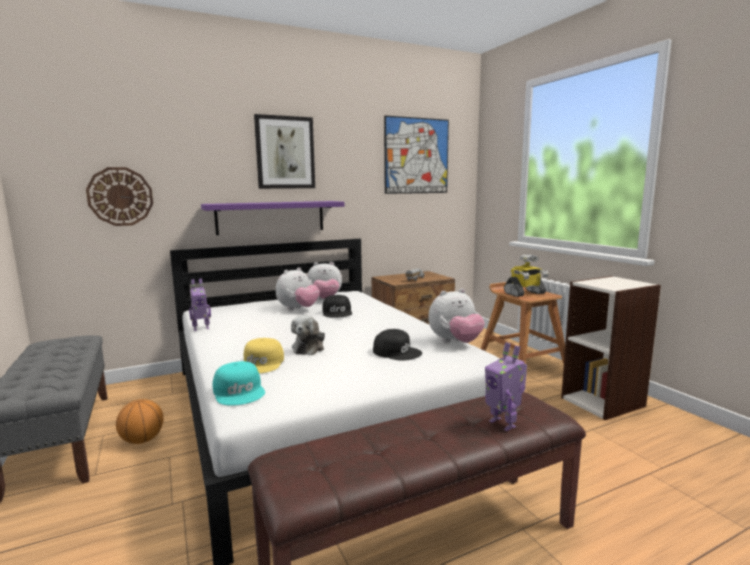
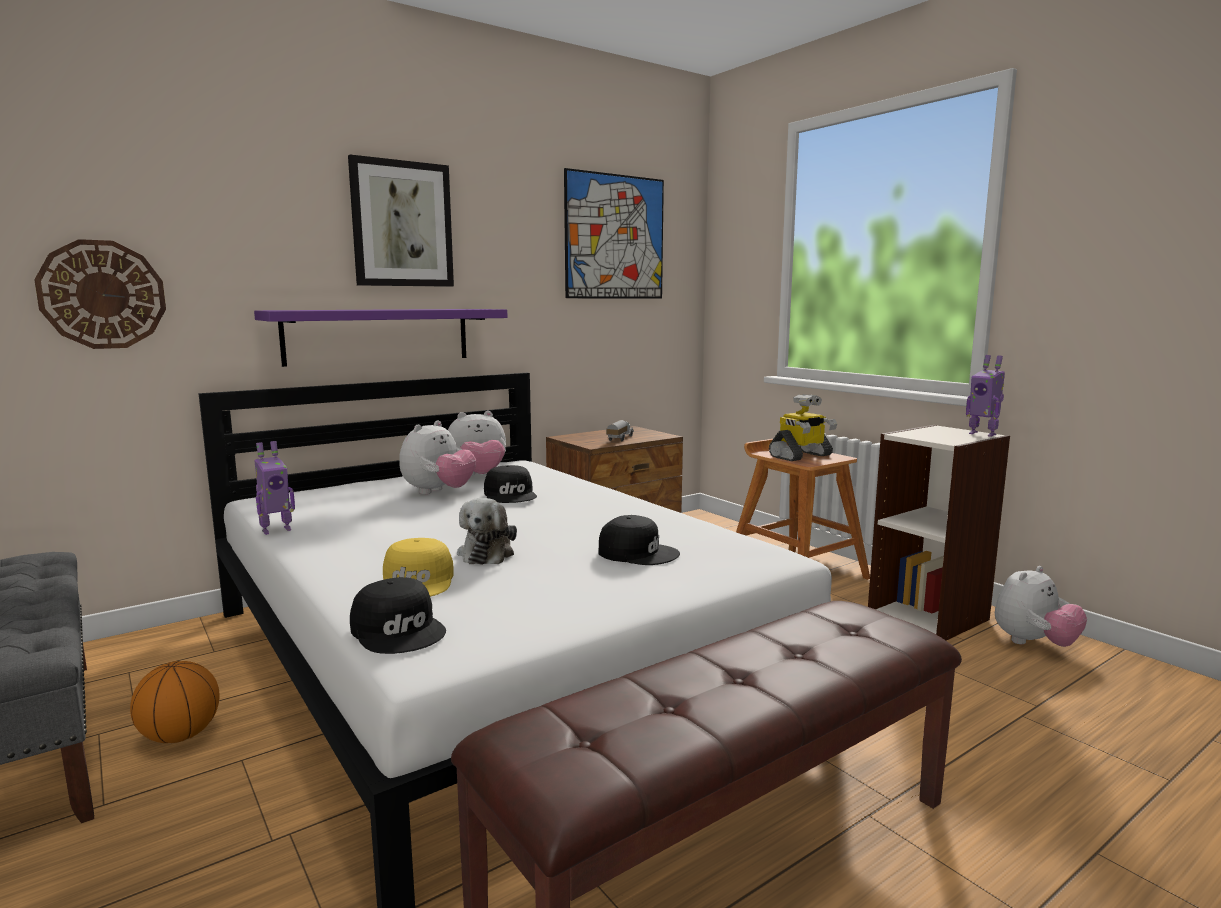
camera: 10 degrees left, 0 degrees up
(240, 391) = (399, 630): turquoise cap -> black cap
(455, 342) = (723, 534): plush toy -> plush toy (1033, 643)
(503, 423) = (847, 651): toy robot -> toy robot (983, 434)

